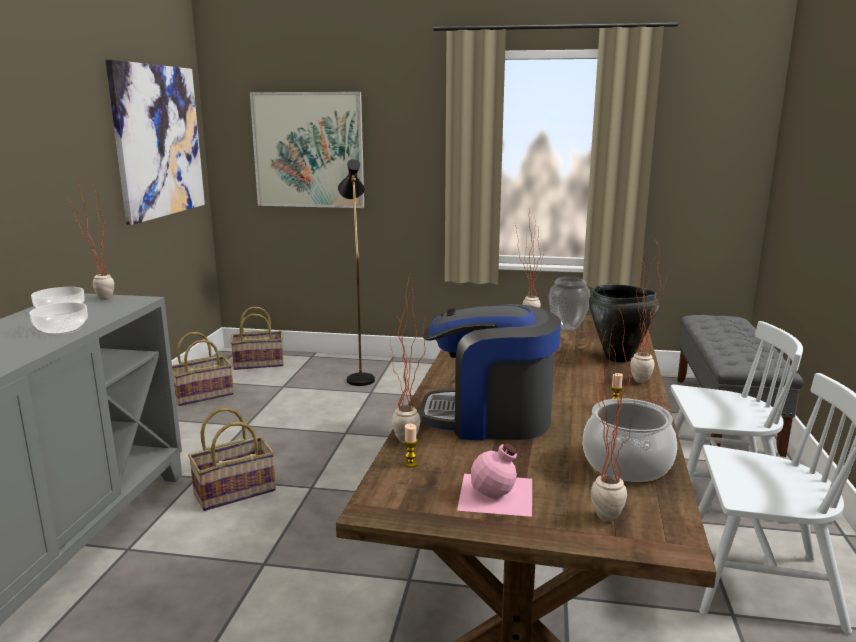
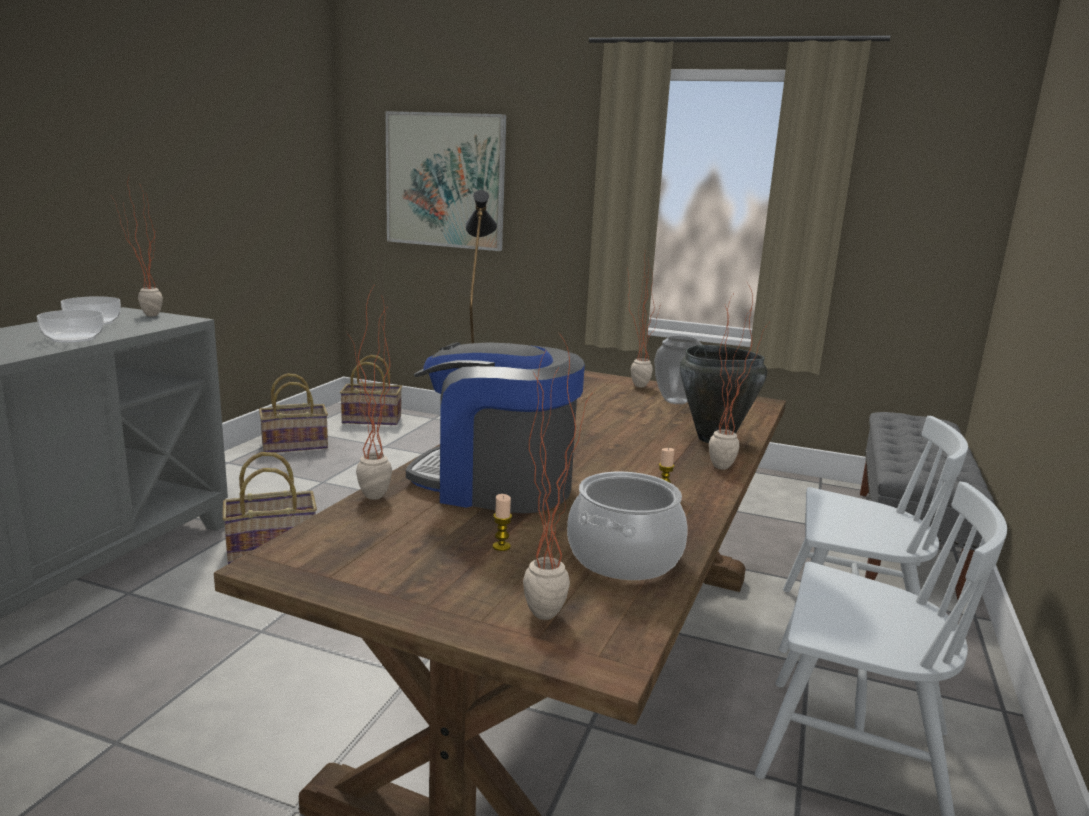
camera: 10 degrees right, 0 degrees up
(158, 141) = (272, 158): picture -> none
(410, 464) = (357, 521): candle -> candle (501, 546)
(497, 494) = (430, 569): pink bottle -> none

